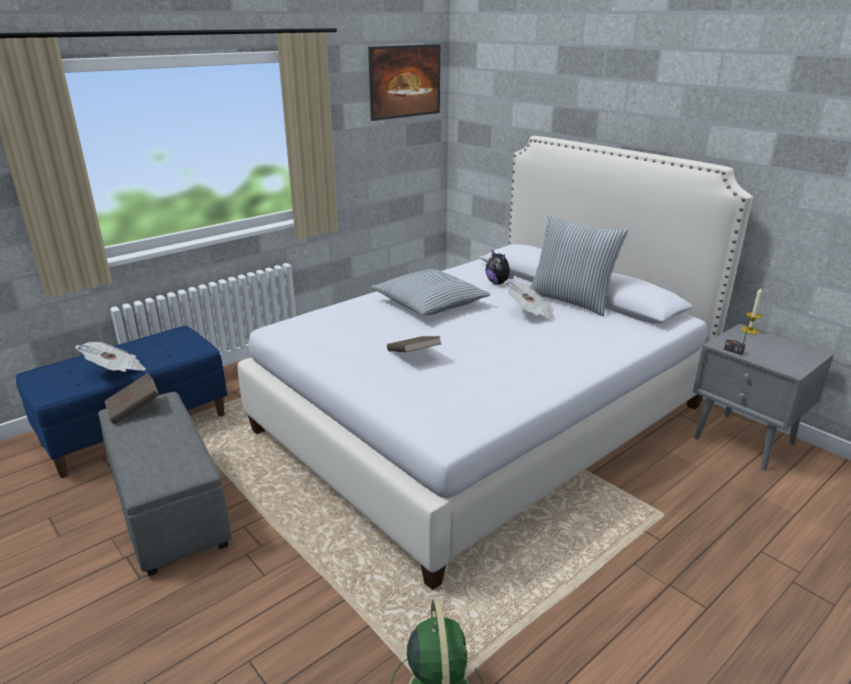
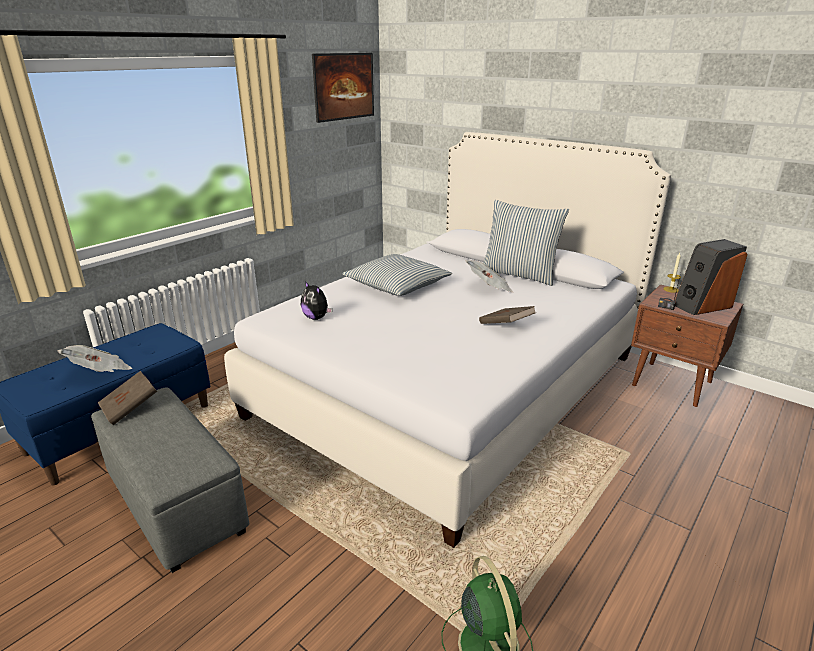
camera: 10 degrees left, 0 degrees up
(413, 356) = (401, 333): brown book -> brown book (506, 326)
(498, 283) = (450, 263): plush toy -> plush toy (316, 318)
(745, 441) = (673, 384): grey nightstand -> brown nightstand
(779, 352) = (702, 306): none -> speaker

